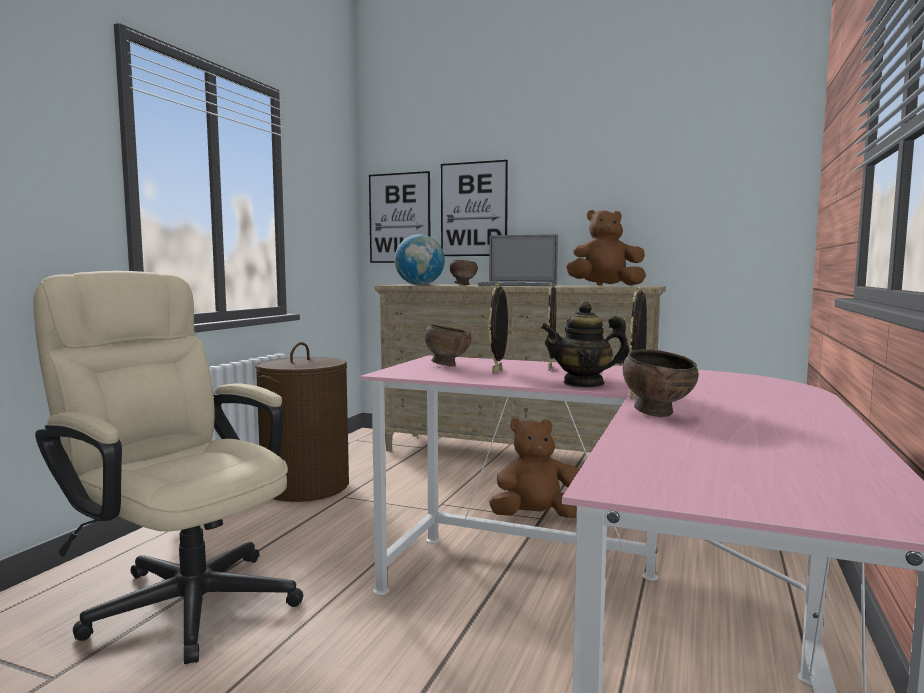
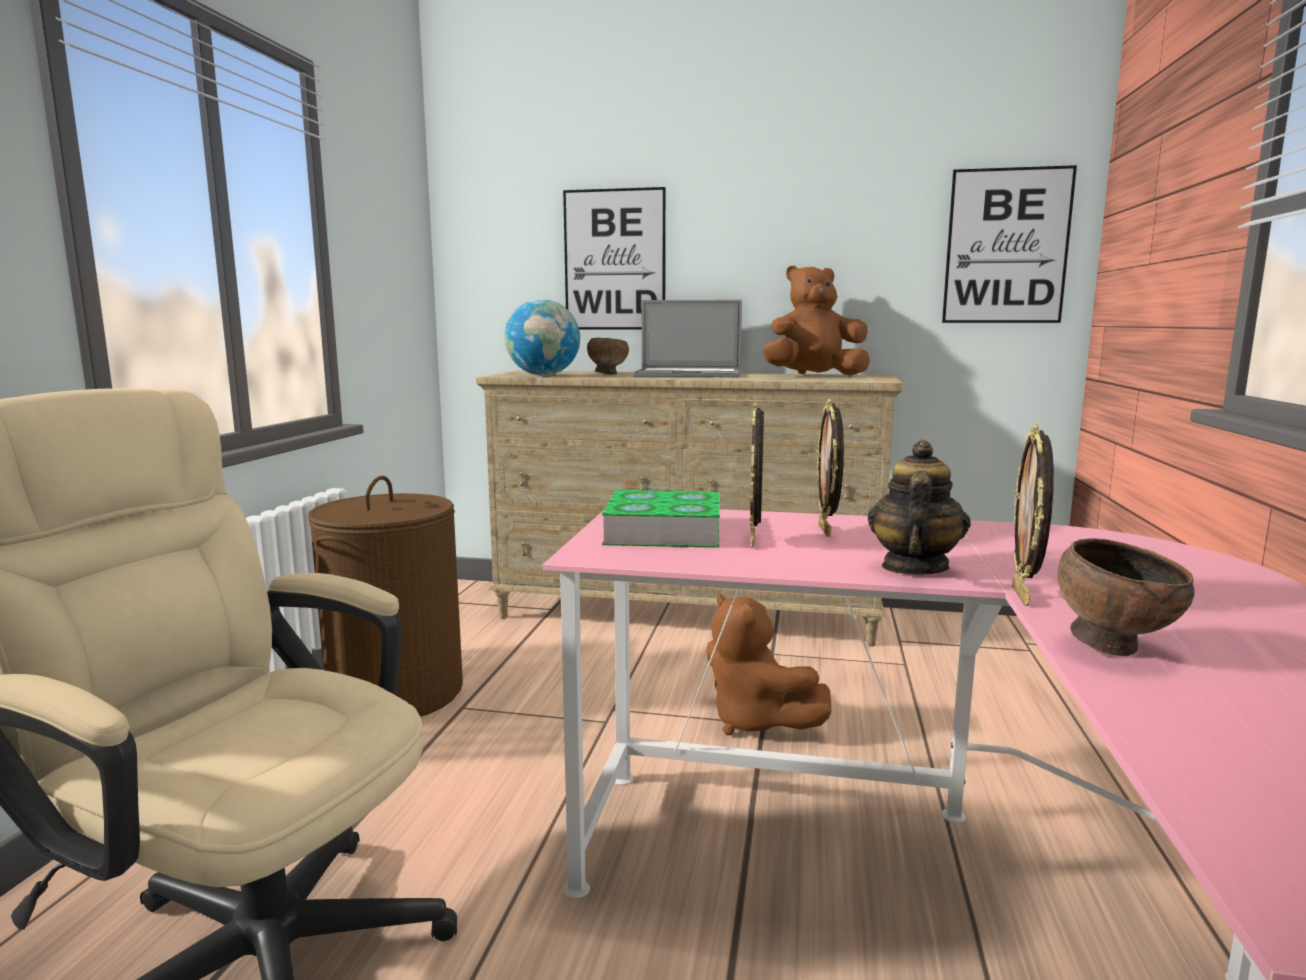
camera: 10 degrees left, 5 degrees up
(399, 218) = (500, 271): picture -> picture (1006, 246)
(447, 366) = (664, 530): brown bowl -> book
(536, 517) = (755, 721): brown plush toy -> brown plush toy turned 105 degrees counterclockwise
(584, 383) = (913, 567): teapot -> teapot turned 120 degrees clockwise

